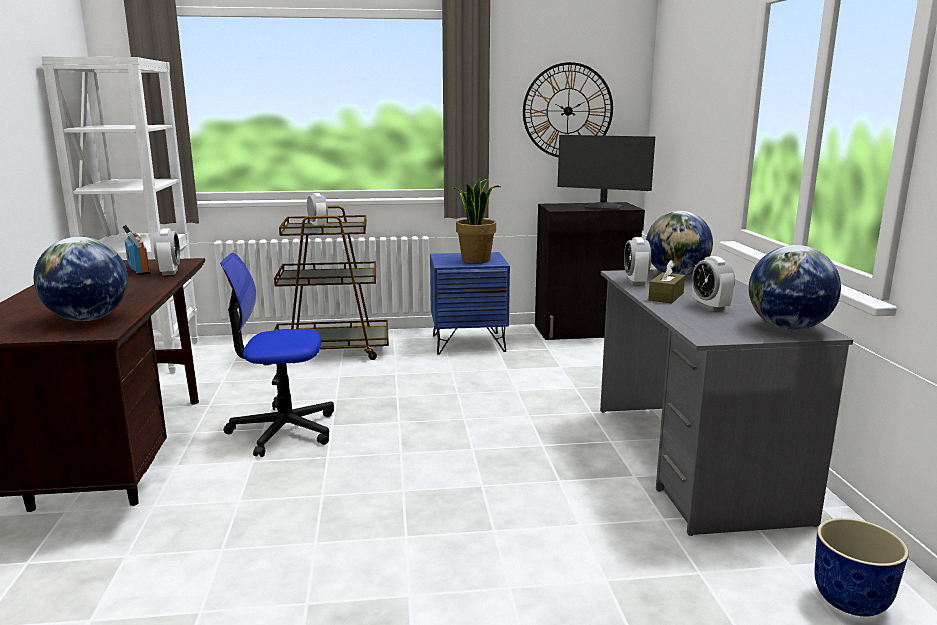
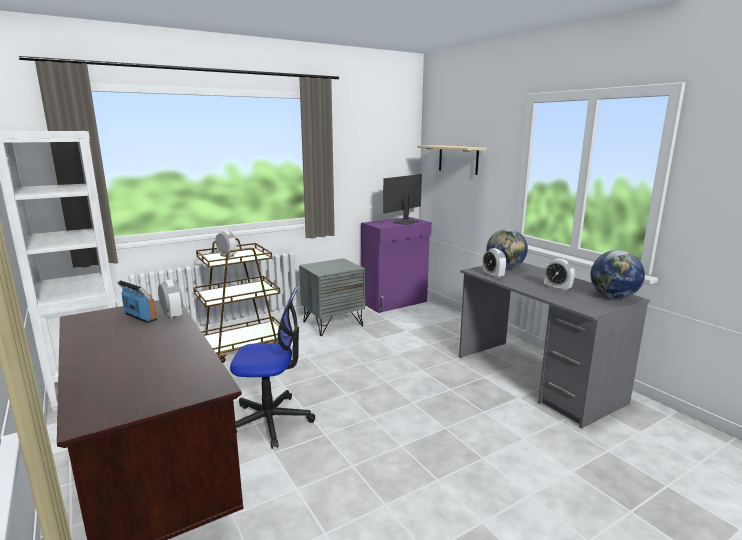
camera: 25 degrees left, 0 degrees up
(87, 319) = (180, 376): globe -> none
(283, 430) = (271, 421): office chair -> office chair turned 150 degrees counterclockwise
(468, 343) = (332, 324): blue nightstand -> grey nightstand
(475, 260) = (338, 266): potted plant -> none
(568, 111) = (375, 160): wall clock -> none
(584, 331) = (395, 302): black cabinet -> purple cabinet
(603, 207) = (405, 222): monitor -> monitor turned 135 degrees clockwise
(666, 296) = (525, 284): brown tissue box -> none
(685, 108) = (458, 159): none -> beige shelf
(849, 601) = (681, 444): planter -> none

